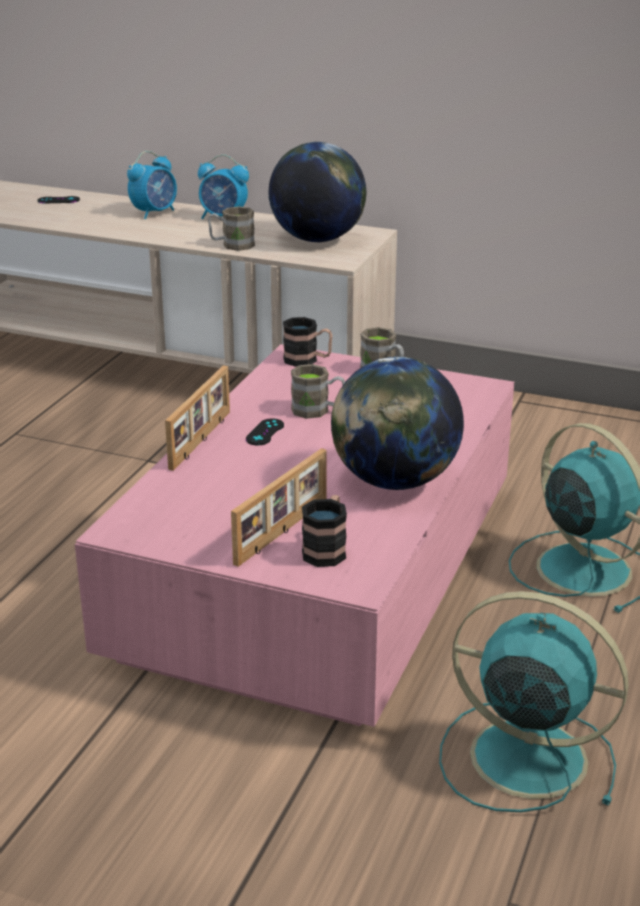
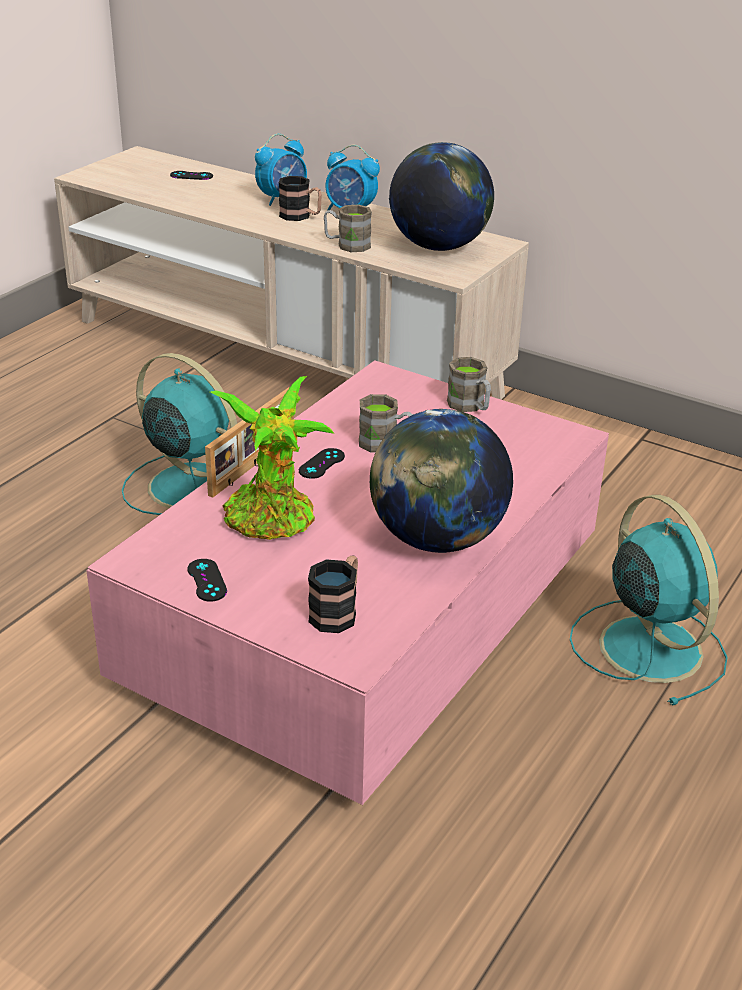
camera: 10 degrees right, 5 degrees up
(195, 538) = (207, 580): none -> black game controller
(238, 484) = (273, 521): none -> potted plant
(283, 532) = (299, 585): picture frame -> none
(307, 360) = (395, 382): mug -> mug (300, 216)
(523, 756) = (516, 860): turquoise fan -> turquoise fan (188, 485)

